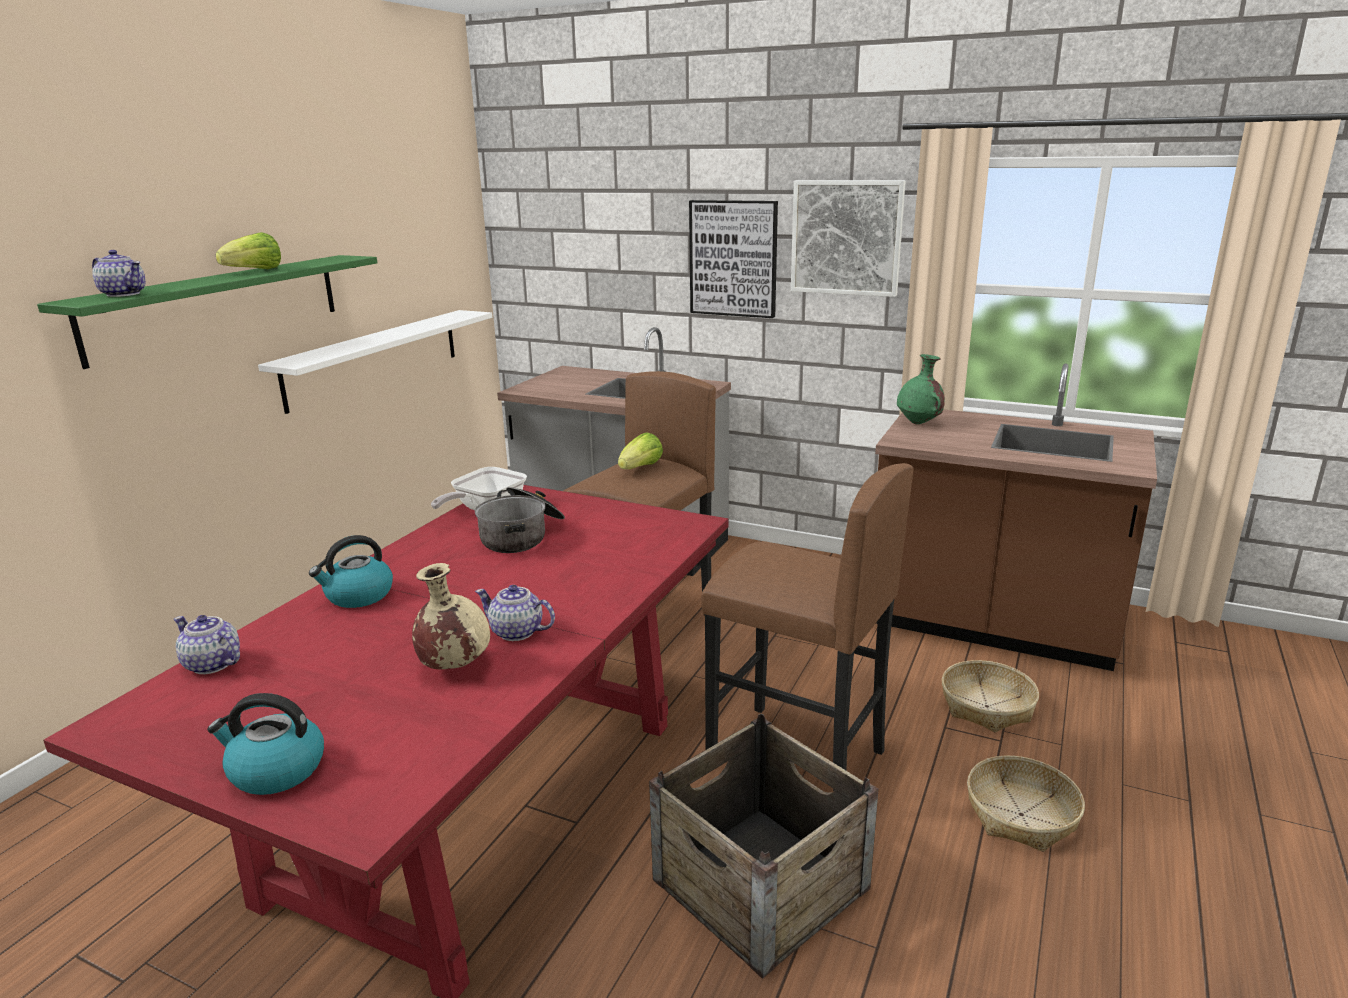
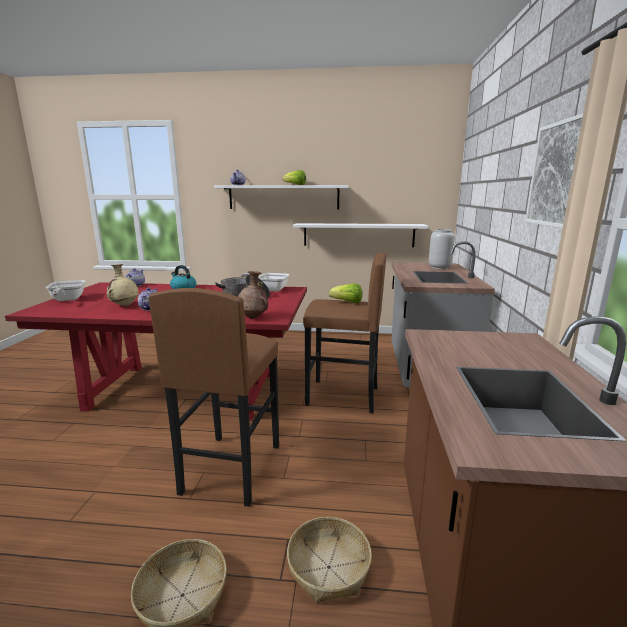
camera: 70 degrees right, 5 degrees down
(218, 306) = (283, 197): green shelf -> white shelf
(275, 770) = (67, 300): kettle -> frying pan
(580, 378) = (439, 267): none -> grey vase
(672, 537) = (253, 317): none -> brown vase
(733, 258) = (514, 196): picture -> none
(760, 885) = (126, 471): crate -> none
(919, 423) = (487, 338): green vase -> none

